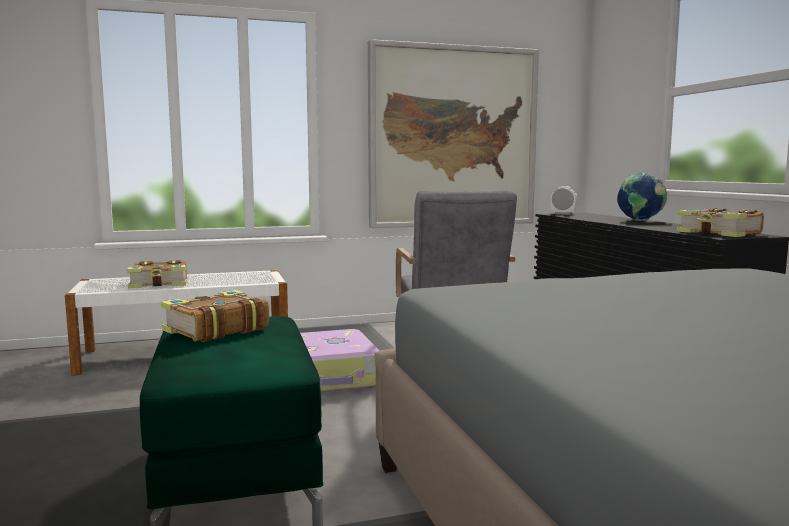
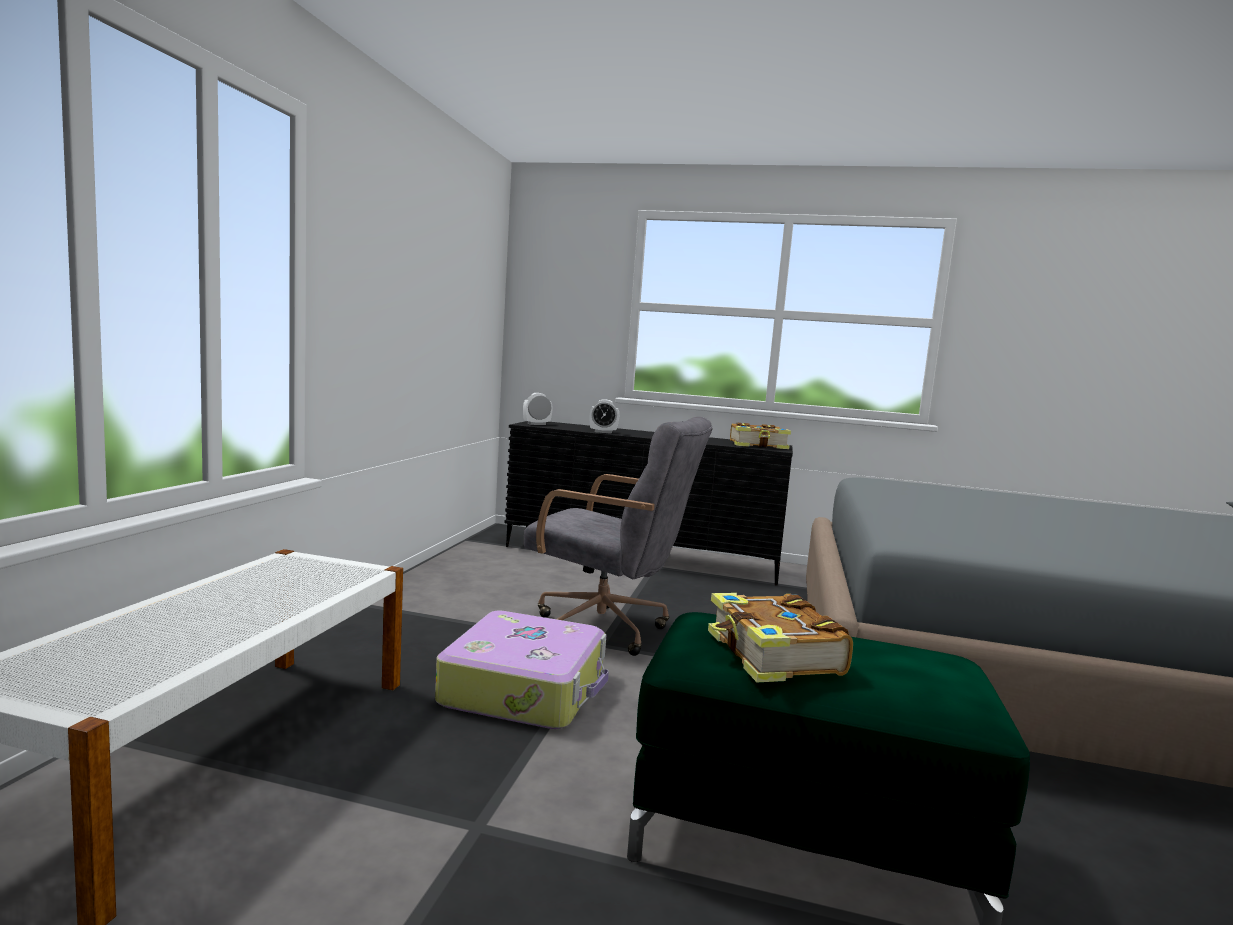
camera: 60 degrees left, 0 degrees up
(160, 284) = (207, 631): book -> none
(452, 137) = (425, 326): picture -> none
(592, 219) = (603, 432): none -> alarm clock
(640, 221) = (638, 431): globe -> none

